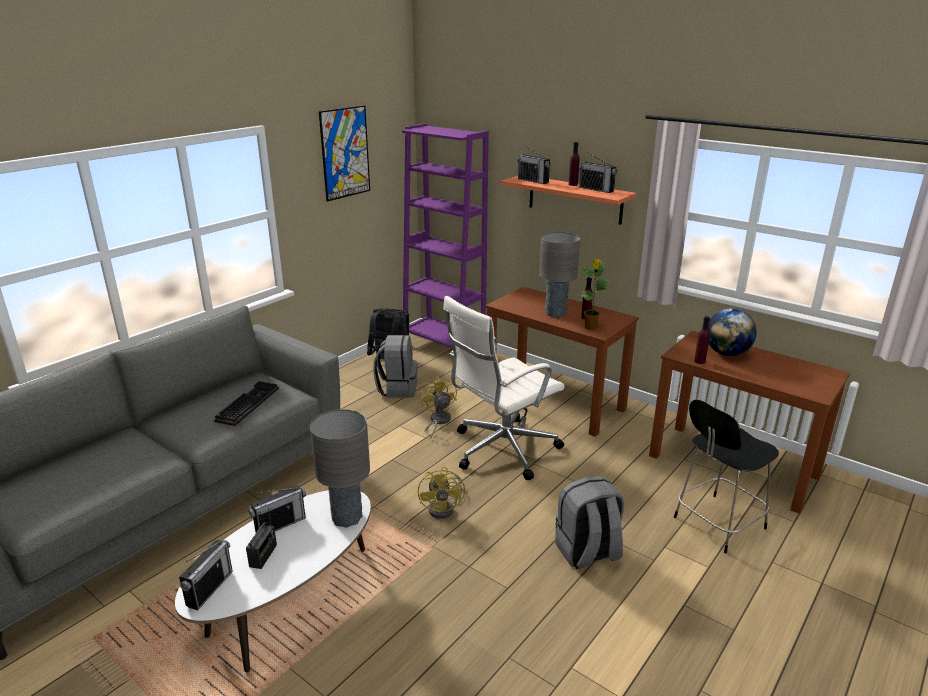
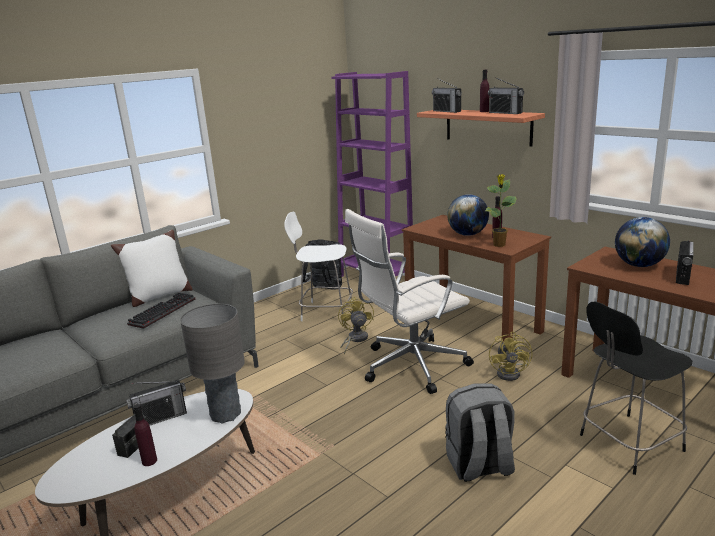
camera: 10 degrees right, 5 degrees down
(209, 588) = (73, 473): radio -> radio (682, 276)
(234, 385) = (159, 296): none -> white pillow
(345, 153) = (278, 97): picture -> none
(397, 389) = (325, 312): grey backpack -> white chair
(445, 508) = (343, 417): yellow fan -> yellow fan (512, 373)
(556, 313) = (467, 234): grey table lamp -> globe
(699, 361) = (607, 272): purple bottle -> purple bottle (149, 461)

